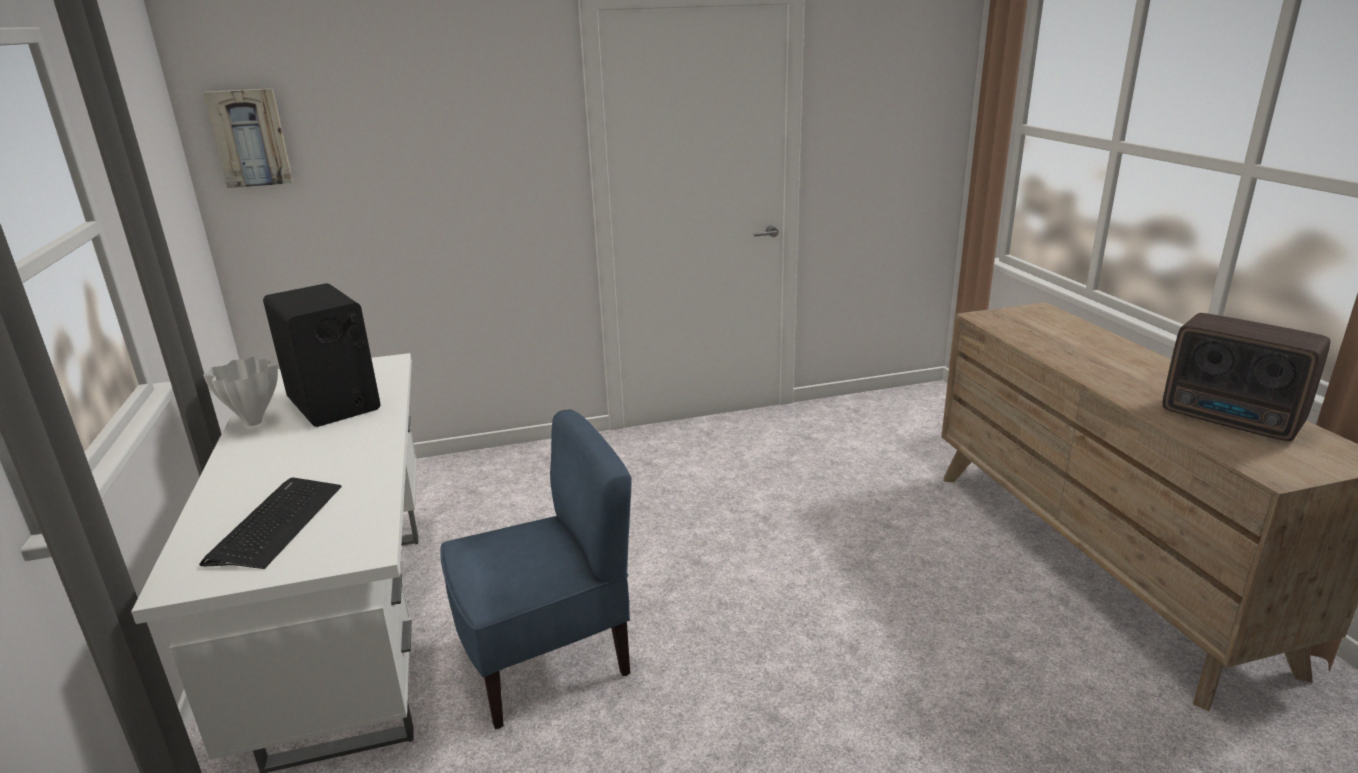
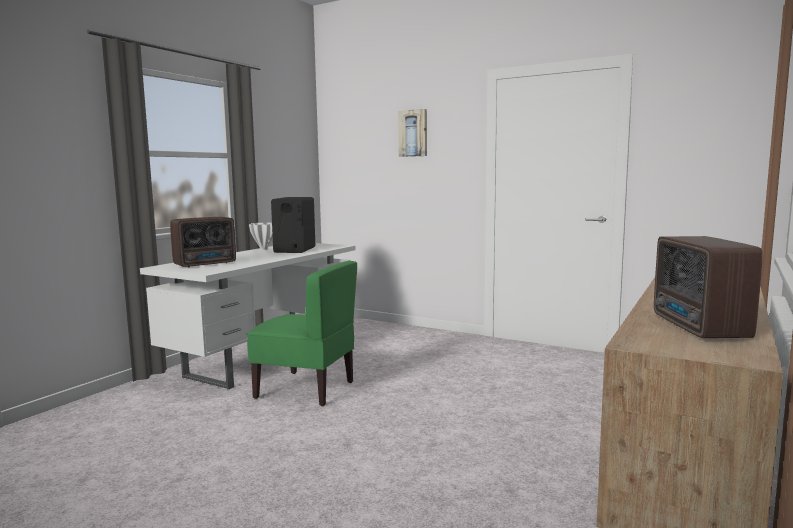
camera: 45 degrees right, 15 degrees down
(250, 138) = (340, 145): picture -> picture (413, 133)
(276, 523) = (207, 264): keyboard -> radio
(545, 658) = (306, 389): blue chair -> green chair

